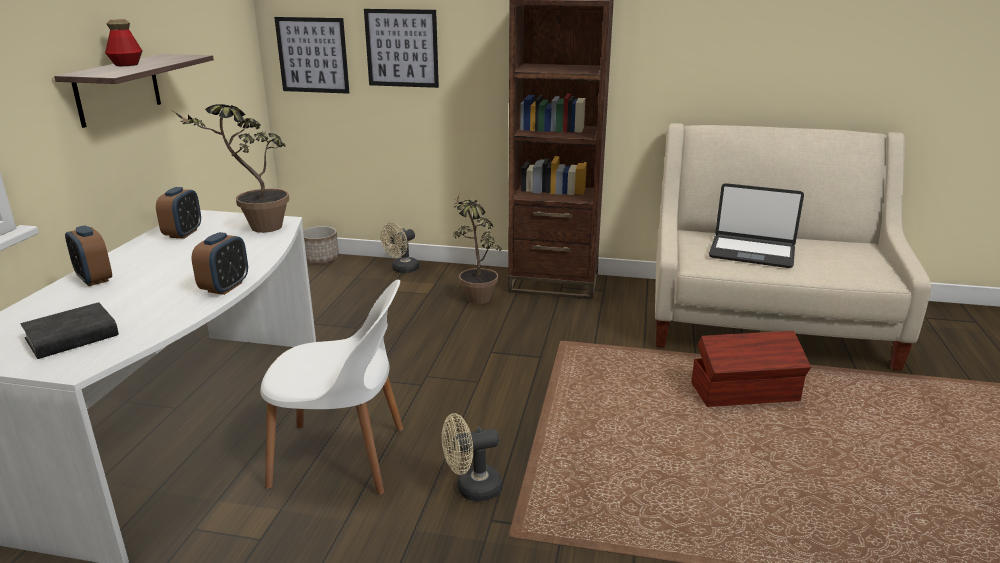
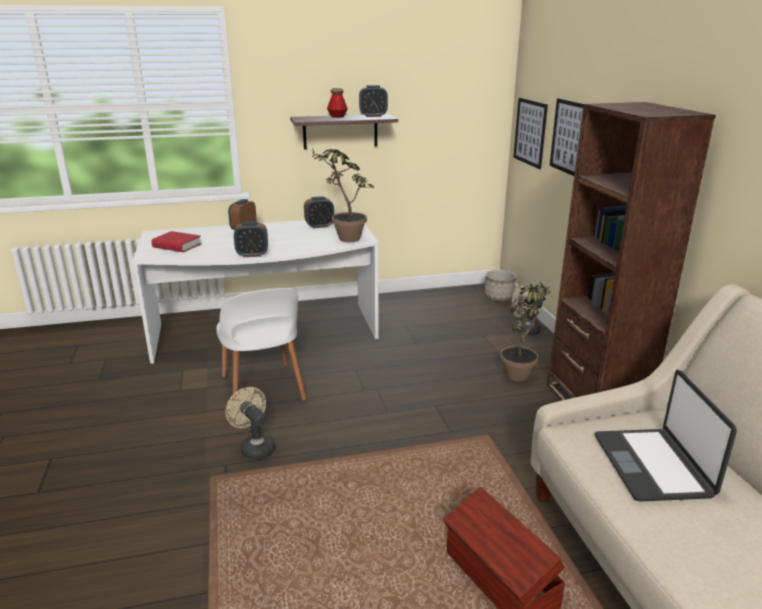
camera: 65 degrees right, 0 degrees up
(72, 337) = (177, 246): black book -> red book
(167, 57) = (373, 116): none -> alarm clock

